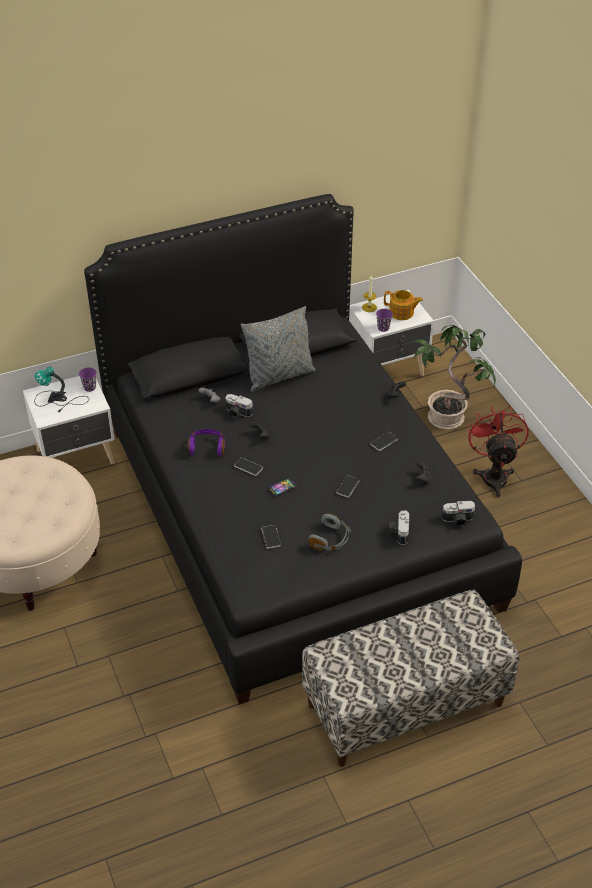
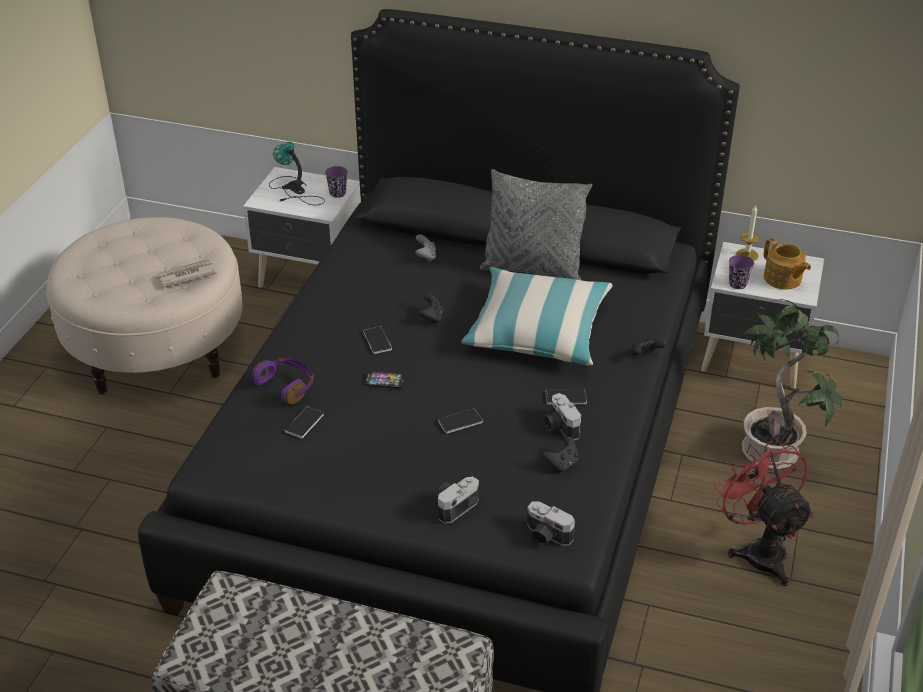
camera: 40 degrees right, 5 degrees down
(61, 494) = (185, 275): none -> newspaper
(207, 447) = (361, 299): purple headphones -> purple headphones (287, 386)
(237, 413) = (437, 282): camera -> camera (559, 427)
(325, 412) = (538, 330): none -> pillow
(330, 539) = (367, 465): grey headphones -> none
(493, 474) = (759, 550): red fan -> red fan turned 60 degrees counterclockwise

